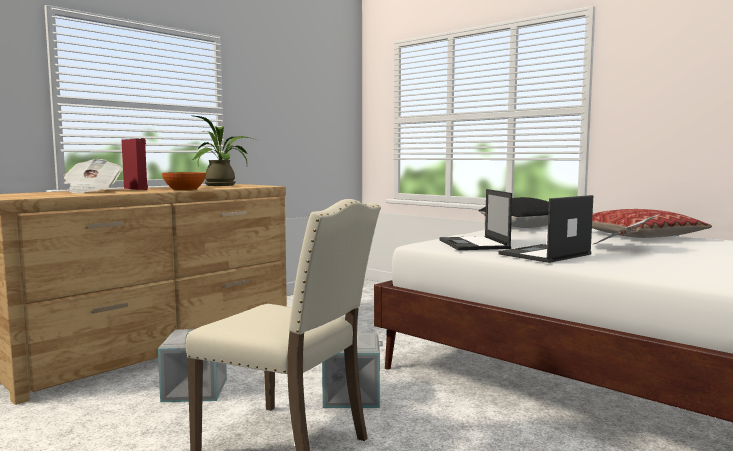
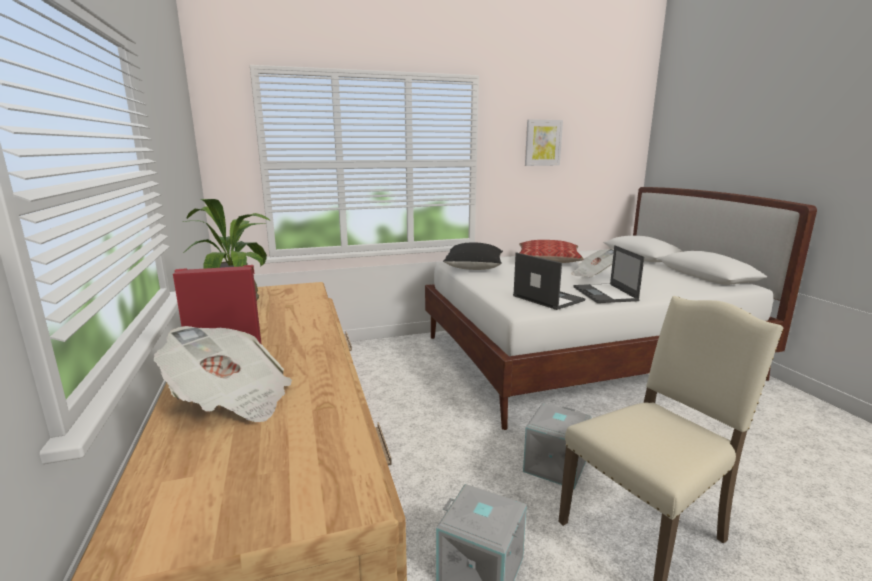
camera: 60 degrees left, 10 degrees up
(184, 189) = (303, 331): orange bowl -> none
(474, 244) = (547, 298): laptop -> laptop turned 150 degrees counterclockwise
(693, 76) = (543, 143): none -> picture

